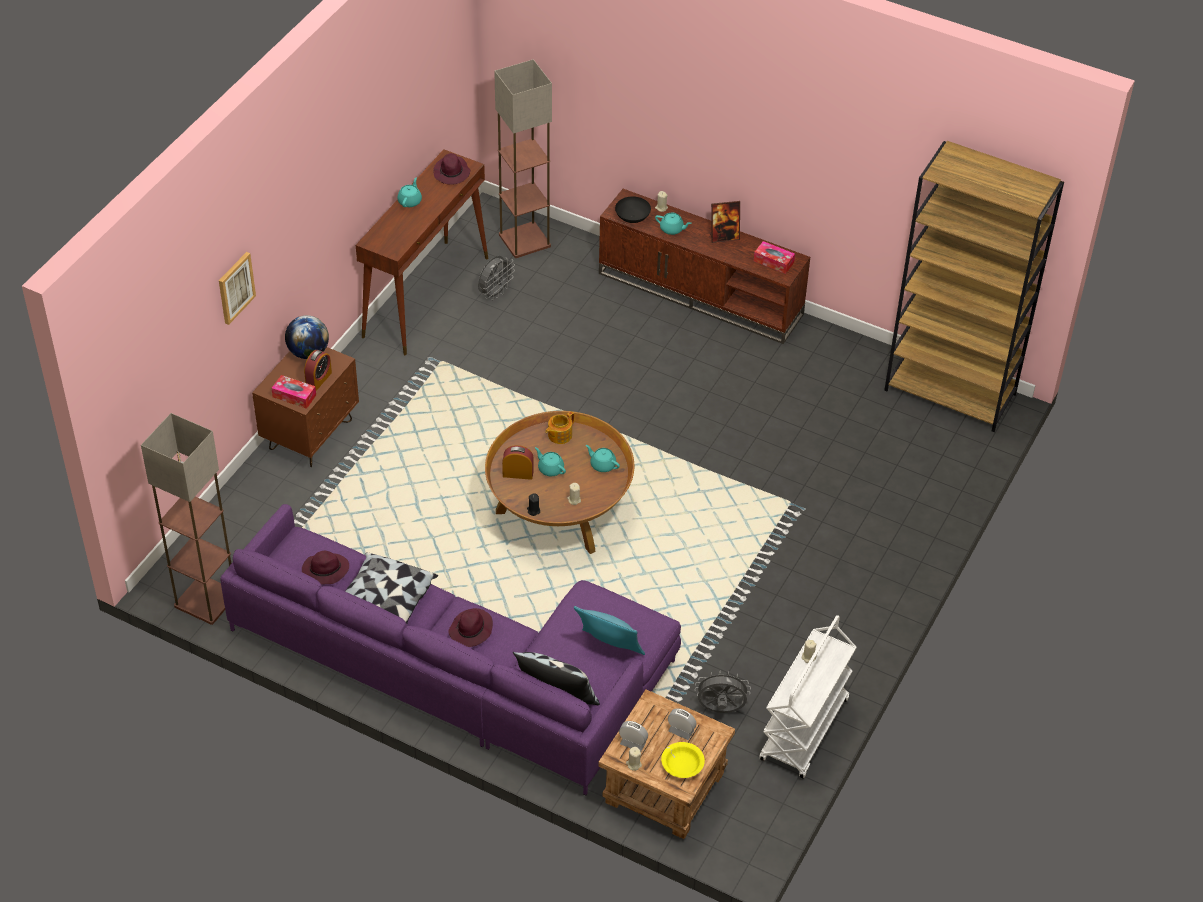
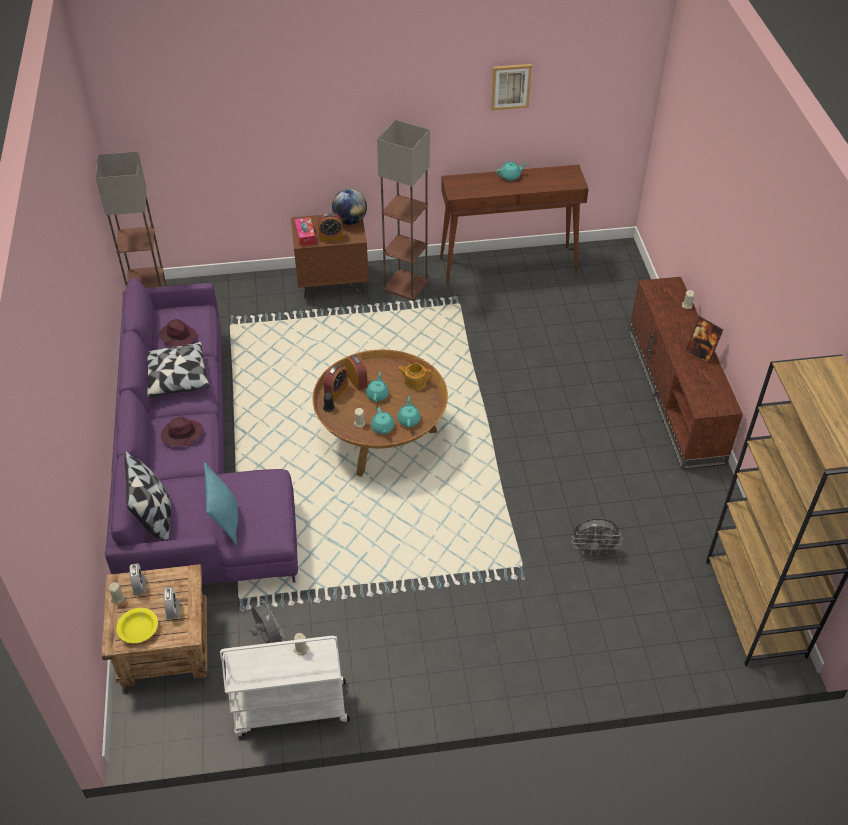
camera: 55 degrees right, 0 degrees up
(235, 287) = (285, 121): picture -> picture (510, 86)
(452, 173) = (560, 179): purple hat -> none
(495, 293) = (549, 293): grey fan -> grey fan (594, 549)
(517, 495) = (336, 391): none -> alarm clock
(525, 240) = (615, 280): floor lamp -> floor lamp (406, 285)
(632, 218) = (656, 297): black bowl -> none
(672, 229) = (672, 322): turquoise teapot -> turquoise teapot (382, 428)
(773, 262) = (710, 395): tissue box -> none

